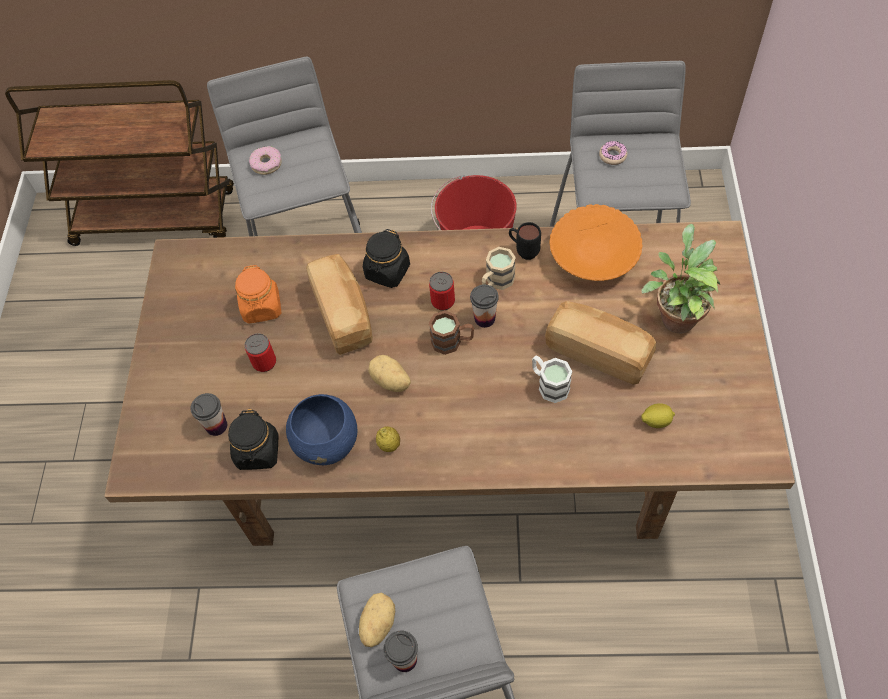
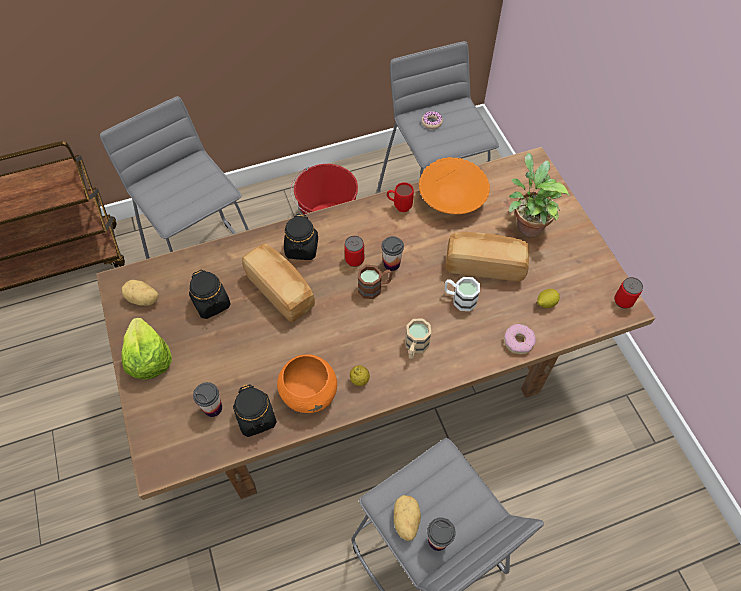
camera: 25 degrees left, 0 degrees up
(171, 350) = (148, 359): none -> lettuce
(262, 307) = (211, 303): orange jar -> black jar
(264, 362) = (232, 346): can -> can (623, 301)
(266, 164) = (165, 190): donut -> donut (518, 341)
(327, 441) = (309, 392): blue bowl -> orange bowl
(390, 382) = (340, 331): potato -> potato (143, 299)
(496, 282) = (389, 234): beige mug -> beige mug (415, 347)
(523, 251) = (399, 206): black mug -> red mug

